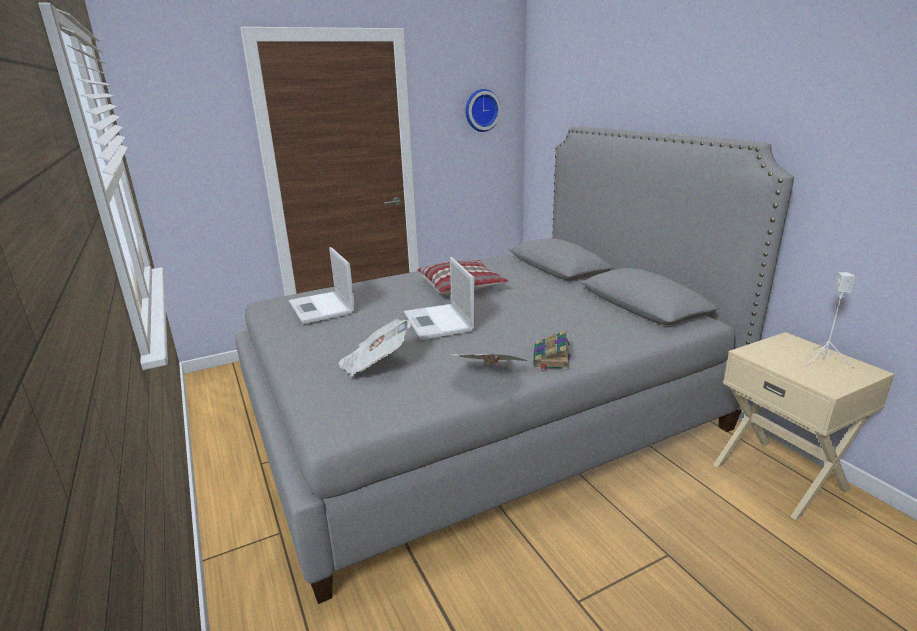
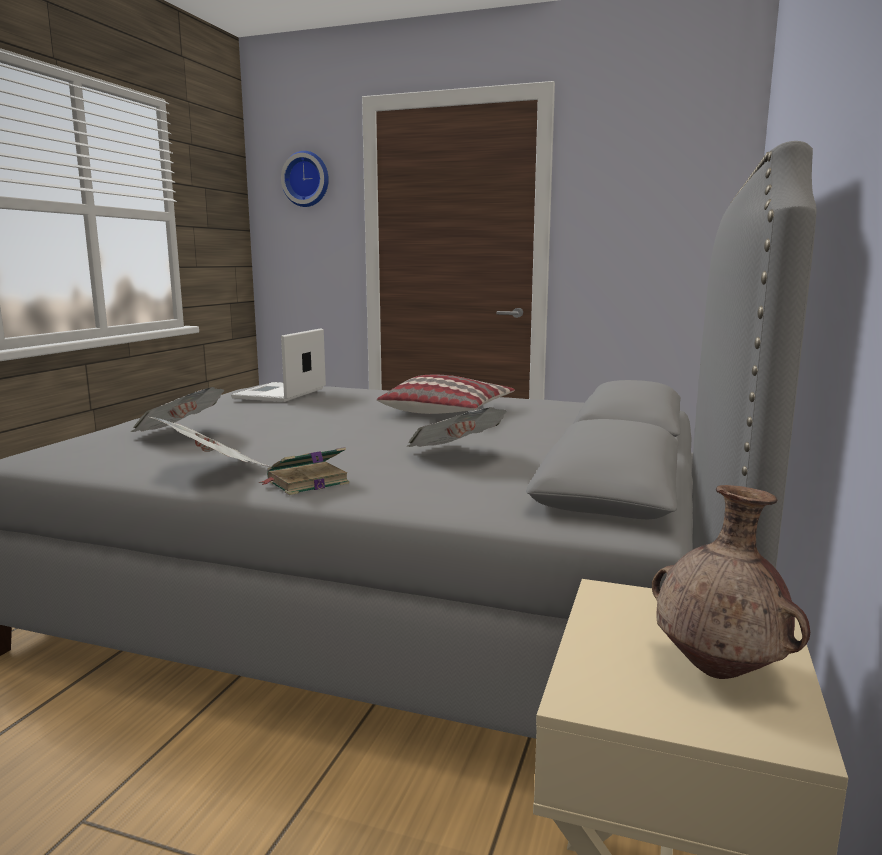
camera: 45 degrees right, 10 degrees down
(439, 322) = (323, 426): laptop -> none
(481, 110) = (670, 193): wall clock -> wall clock (307, 179)
(554, 314) = (455, 455): none -> newspaper
(824, 361) = (720, 671): white speaker -> brown vase

